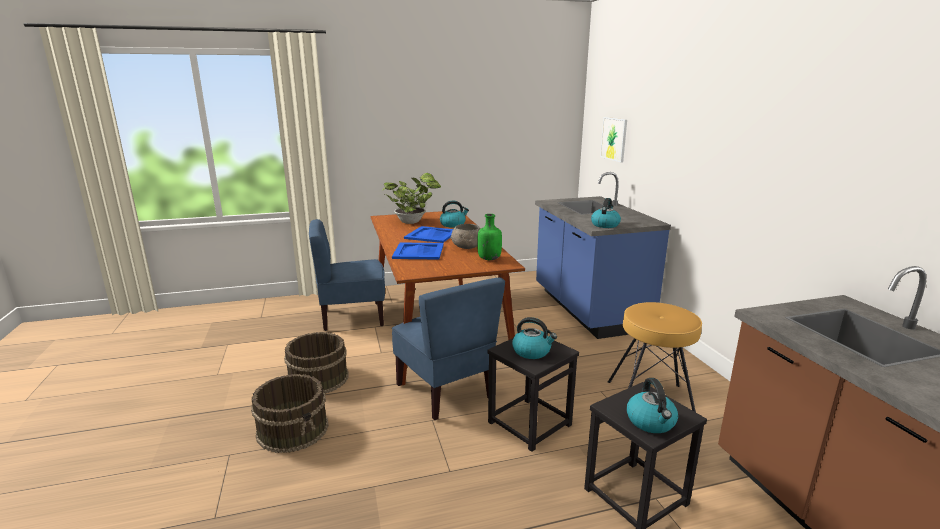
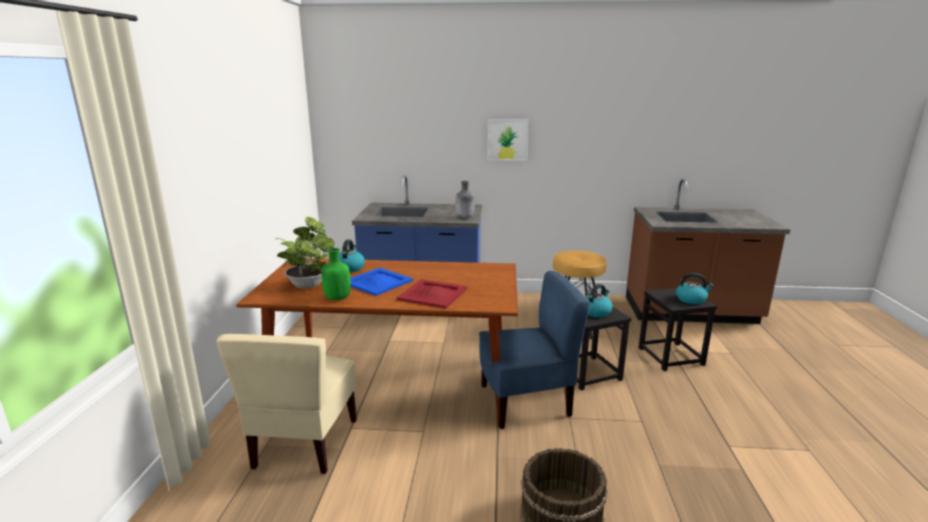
camera: 70 degrees left, 0 degrees up
(317, 378) = (456, 489): brown bucket -> none
(352, 317) = (304, 443): blue chair -> beige chair
(419, 251) = (432, 294): blue tray -> red tray
(467, 247) = (439, 273): grey bowl -> none
(489, 259) = (482, 270): green bottle -> green bottle (337, 298)
(605, 225) = (465, 217): kettle -> grey bottle
(614, 139) = (378, 145): picture -> picture (507, 139)

